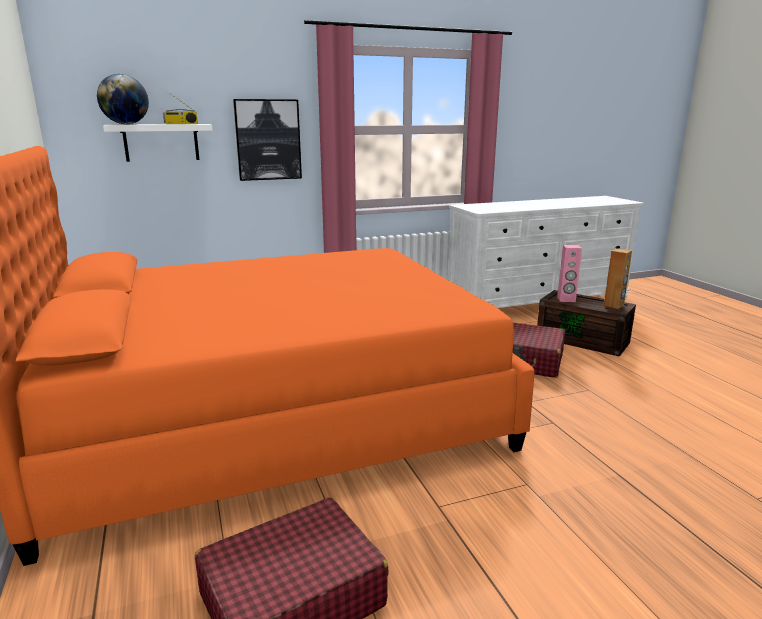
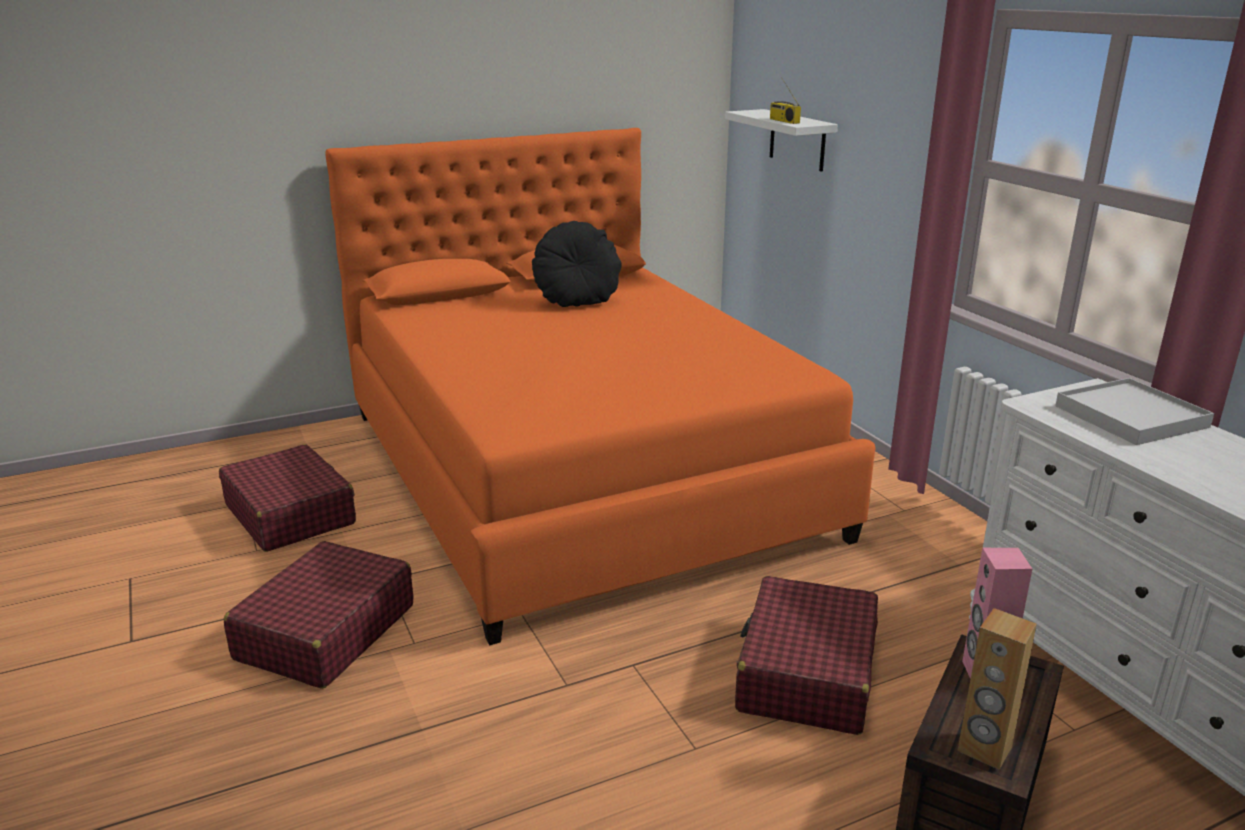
camera: 85 degrees right, 5 degrees up
(126, 124) = (754, 112): globe -> none
(192, 289) = (577, 303): none -> black pillow
(268, 140) = (889, 161): picture -> none
(491, 206) = (1130, 417): none -> white tray
(524, 535) = (325, 632): none -> red suitcase

